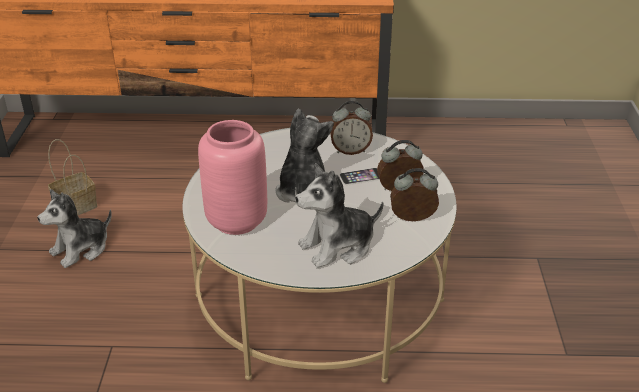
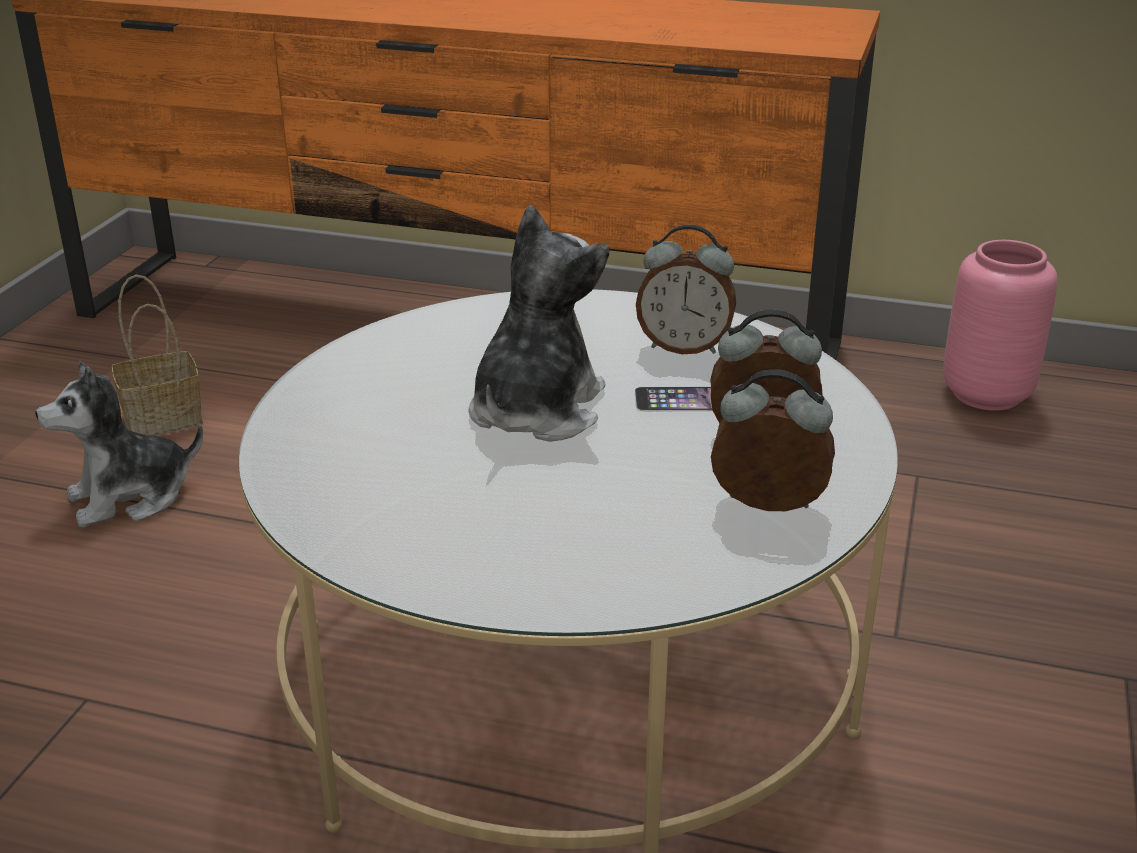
camera: 15 degrees right, 5 degrees down
(235, 222) = (350, 451): pink vase -> pink vase (985, 395)
(338, 246) = (555, 539): plush toy -> none

